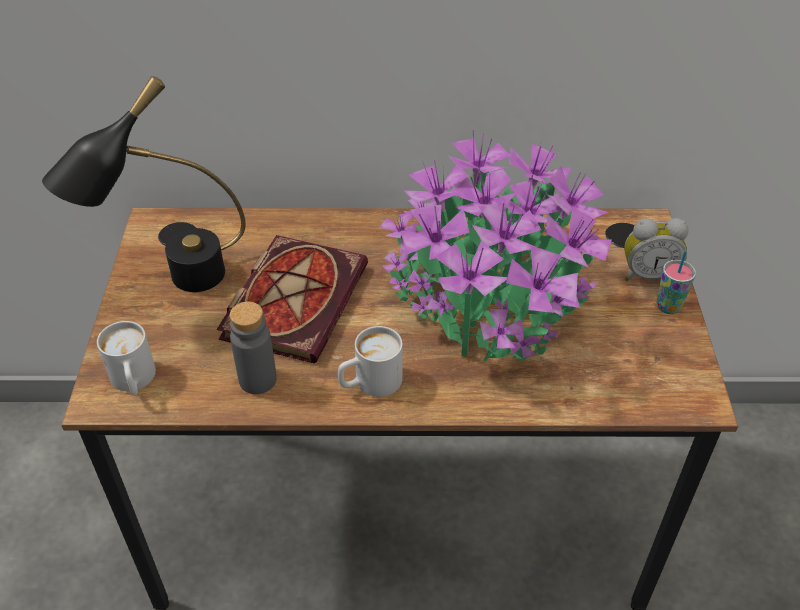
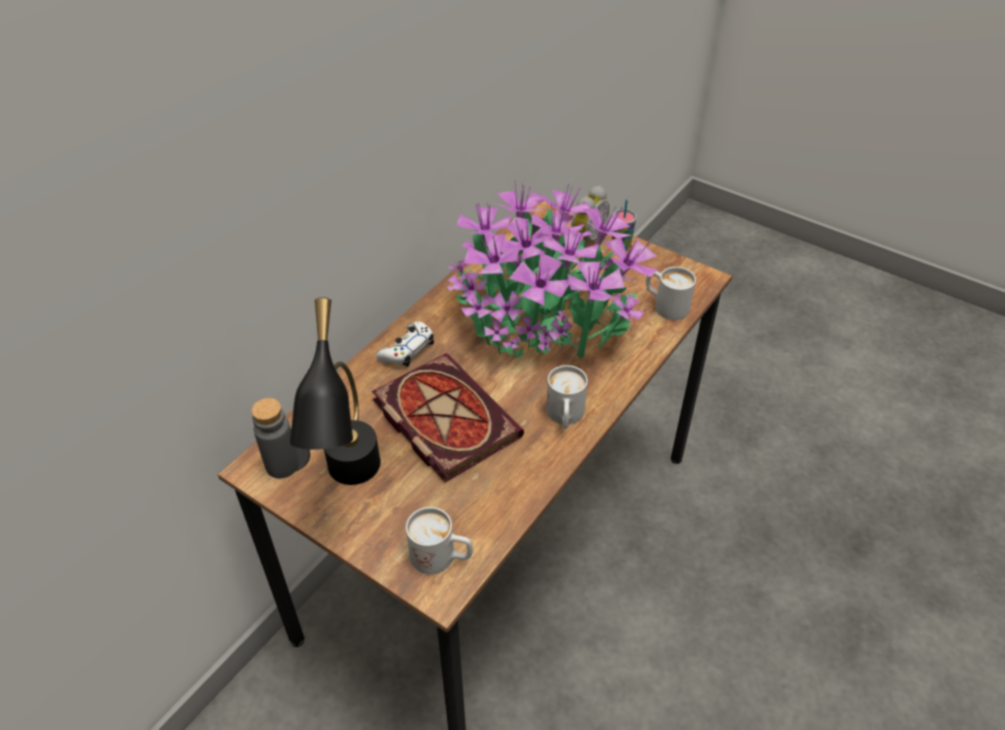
camera: 55 degrees left, 0 degrees up
(258, 380) = (507, 478): grey bottle -> grey bottle (282, 465)
(357, 234) = (407, 350): none -> white game controller
(615, 387) = (665, 305): none -> white mug

